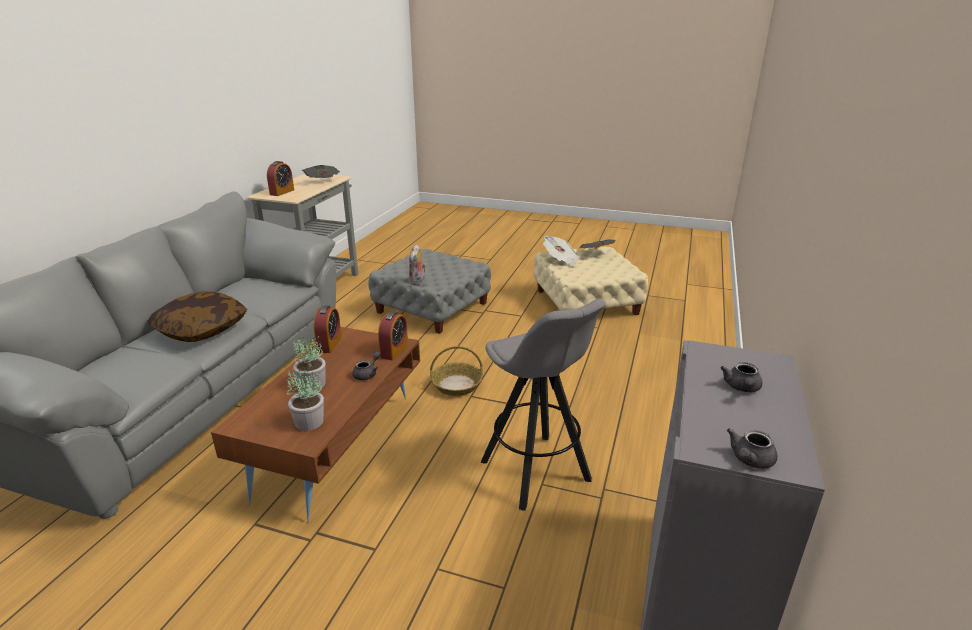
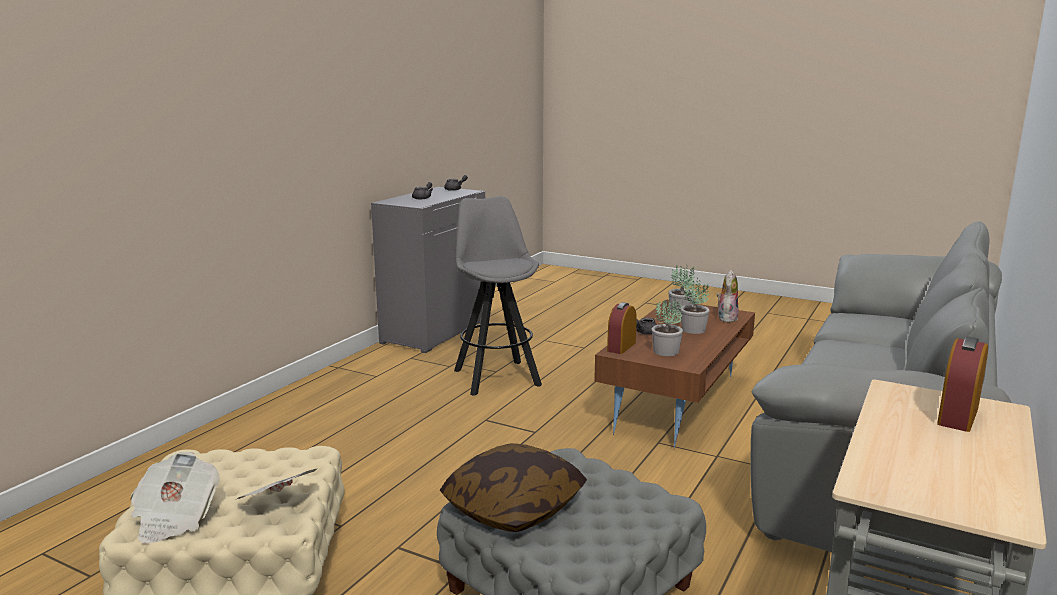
camera: 170 degrees left, 10 degrees down
(202, 329) = (854, 354): pillow -> pillow (513, 507)
(323, 182) = (898, 461): newspaper -> none
(329, 344) = (697, 356): alarm clock -> none
(354, 348) = (666, 351): none -> potted plant
(418, 281) = (598, 474): plush toy -> plush toy (726, 318)
(456, 385) = (549, 444): basket -> none

